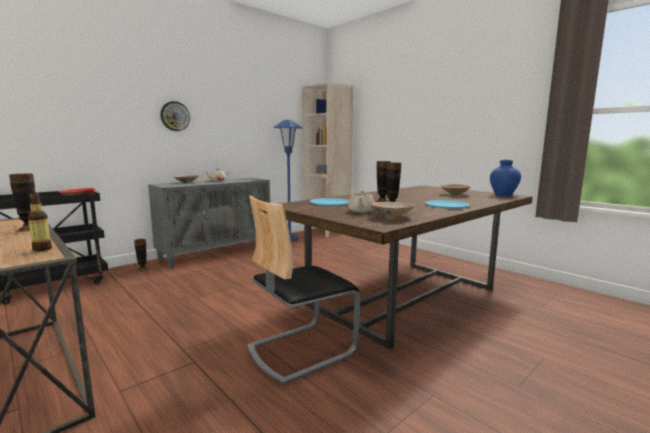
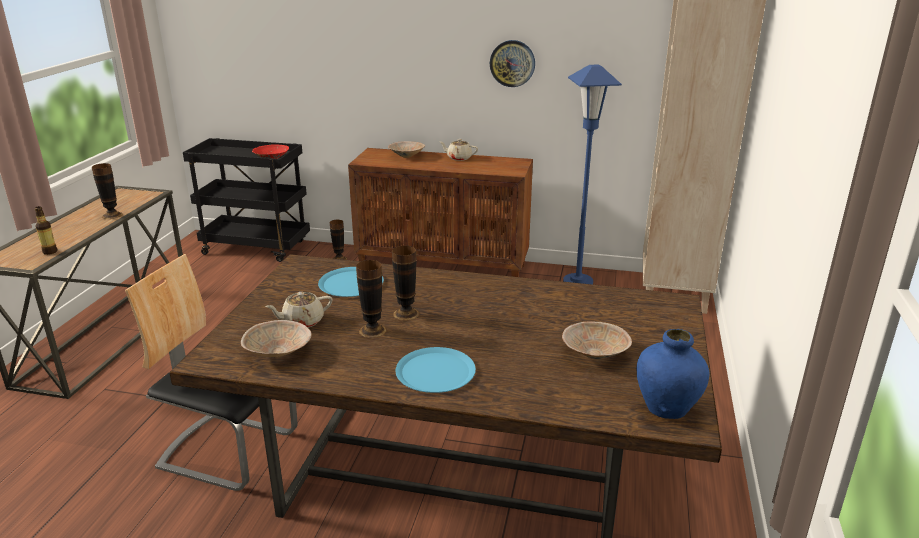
camera: 55 degrees right, 15 degrees up
(175, 116) = (410, 51): wall clock -> wall clock (512, 63)
(217, 253) = (444, 267): grey cabinet -> brown cabinet

